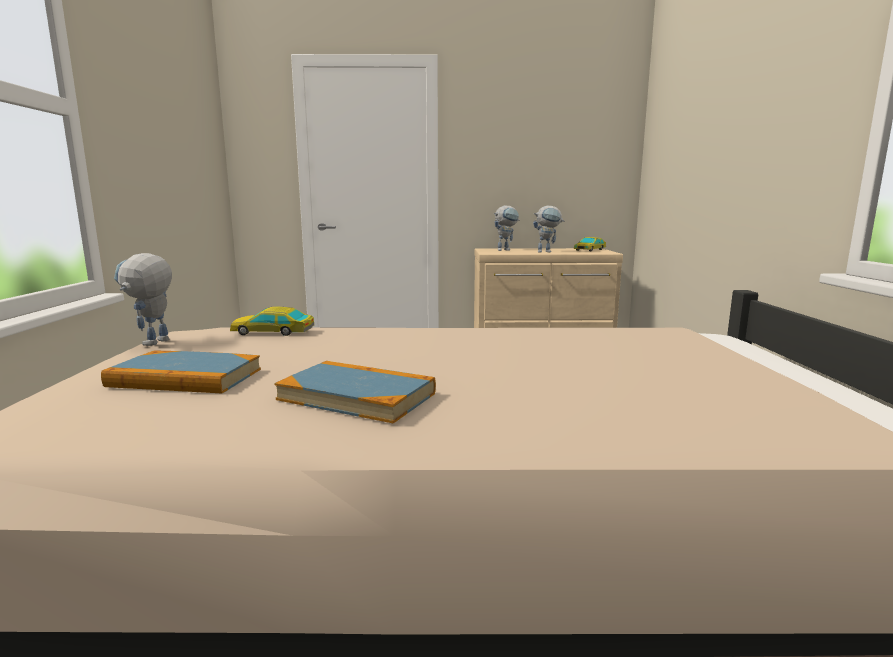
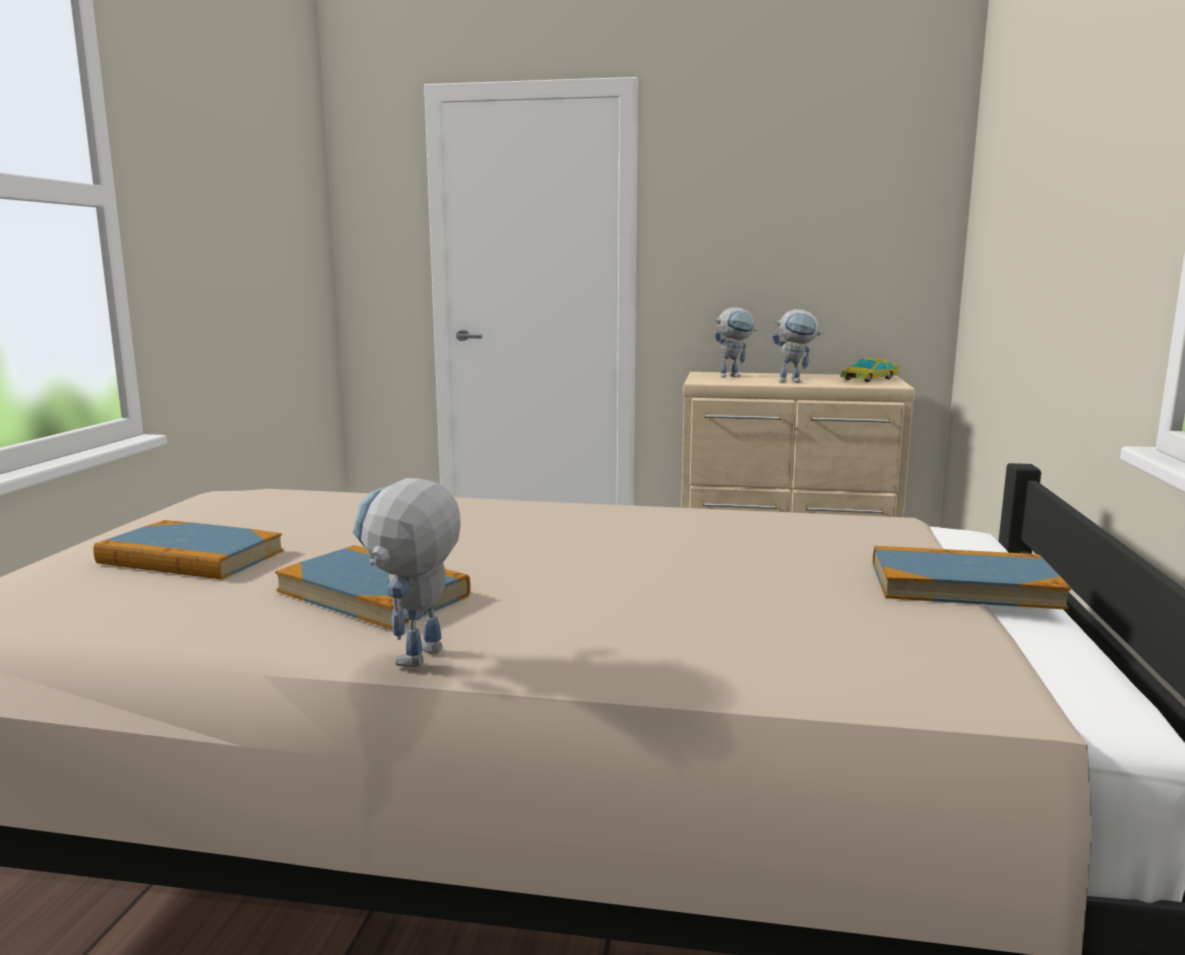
camera: 10 degrees right, 0 degrees up
(153, 344) = (177, 510): toy robot -> toy robot (416, 664)
(273, 332) = (330, 499): toy car -> none
(765, 366) = (963, 585): none -> book

